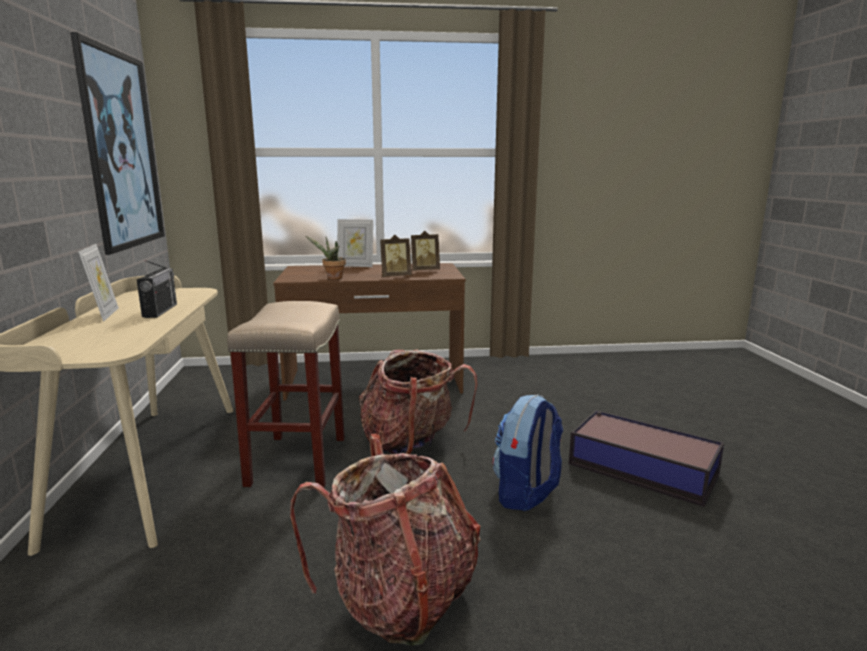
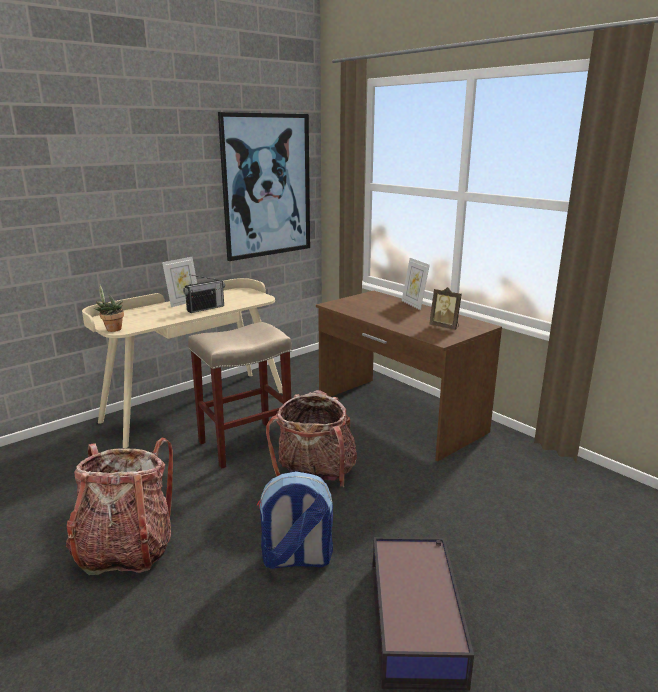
camera: 55 degrees right, 5 degrees up
(332, 278) = (357, 312): potted plant -> potted plant (112, 329)
(395, 276) = (400, 326): picture frame -> none

